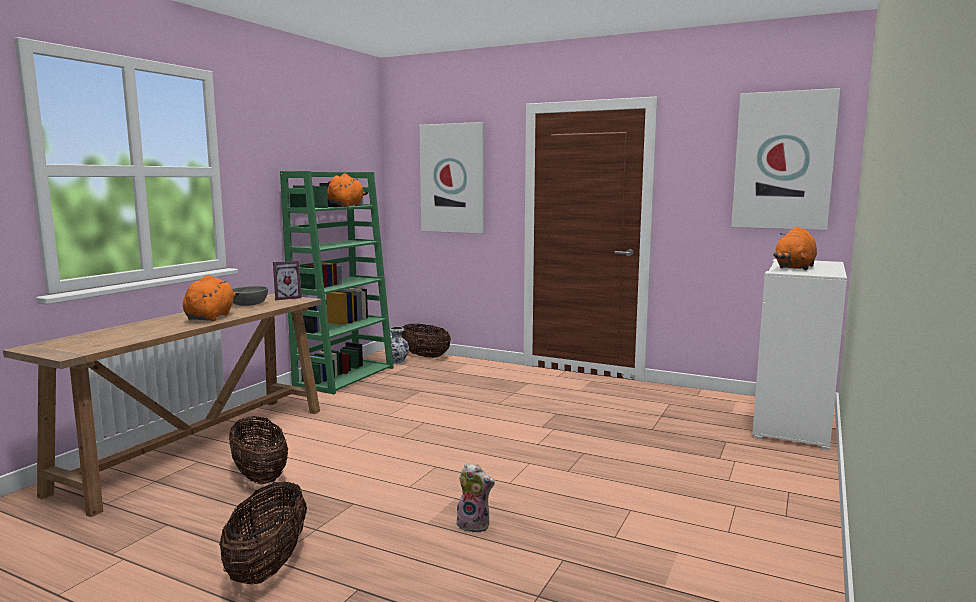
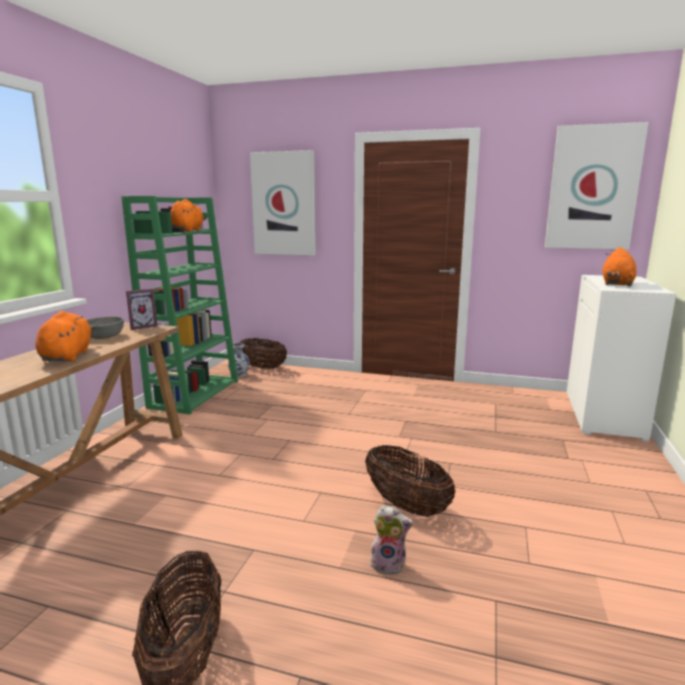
camera: 10 degrees left, 5 degrees up
(260, 476) = (141, 523): basket -> basket (406, 505)

